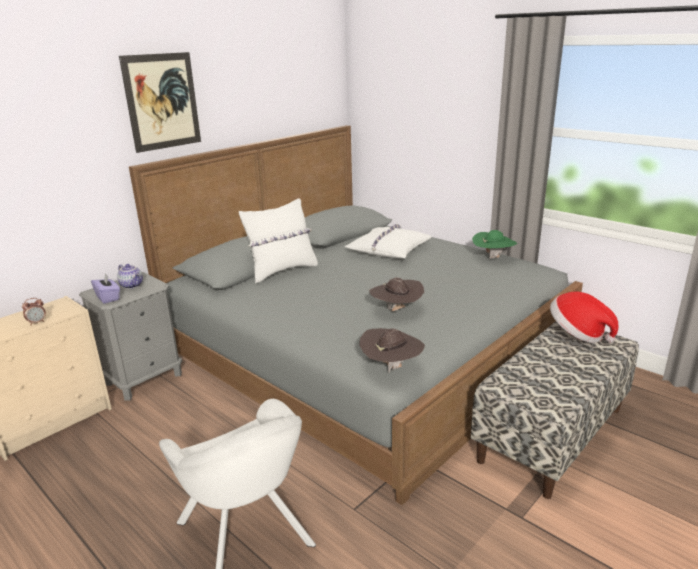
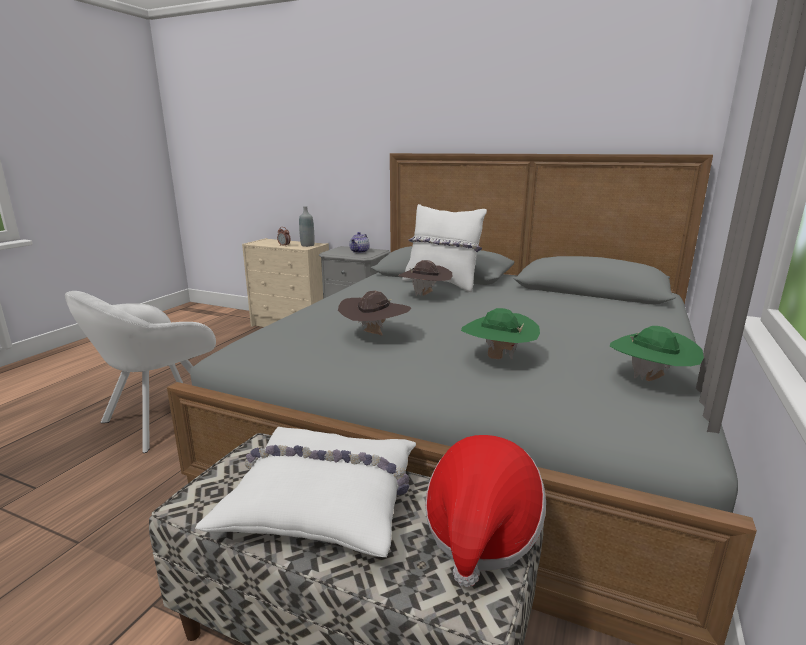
camera: 70 degrees right, 5 degrees down
(61, 308) = (307, 245): none -> grey bottle
(108, 297) = (334, 251): purple tissue box -> none
(162, 101) = (435, 97): picture -> none
(388, 250) = (567, 313): white pillow -> white pillow (323, 499)
(391, 367) = (236, 349): brown hat -> brown hat (425, 296)
(454, 282) = (498, 358): none -> green hat

